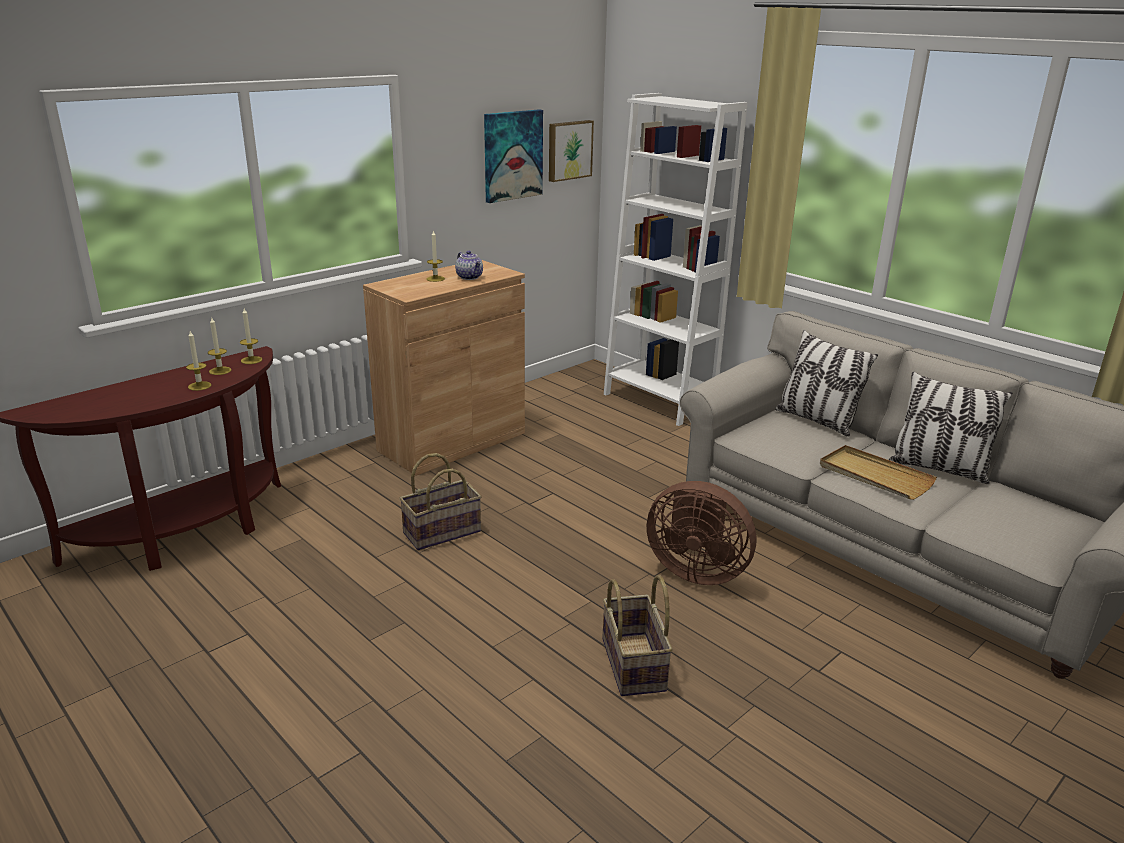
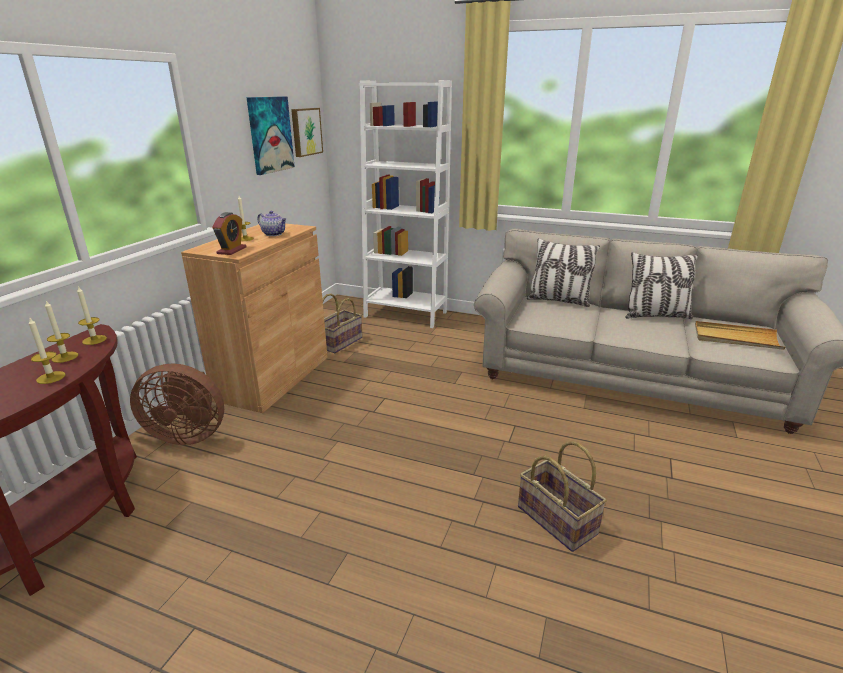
camera: 25 degrees left, 0 degrees up
(409, 291) = (232, 250): none -> alarm clock
(442, 531) = (320, 455): basket -> basket (340, 342)
(696, 570) = (533, 428): brown fan -> brown fan (188, 434)
(874, 476) = (629, 329): beige tray -> beige tray (736, 338)

